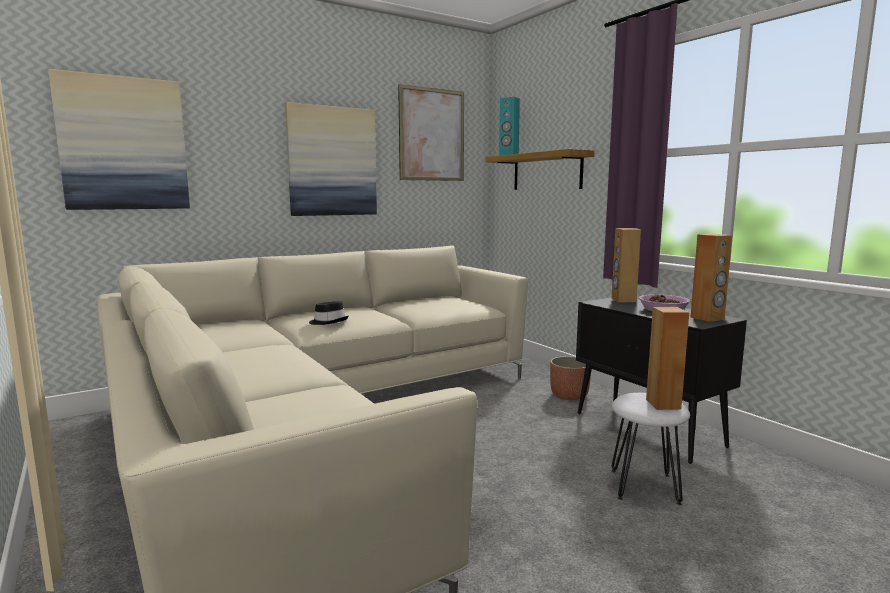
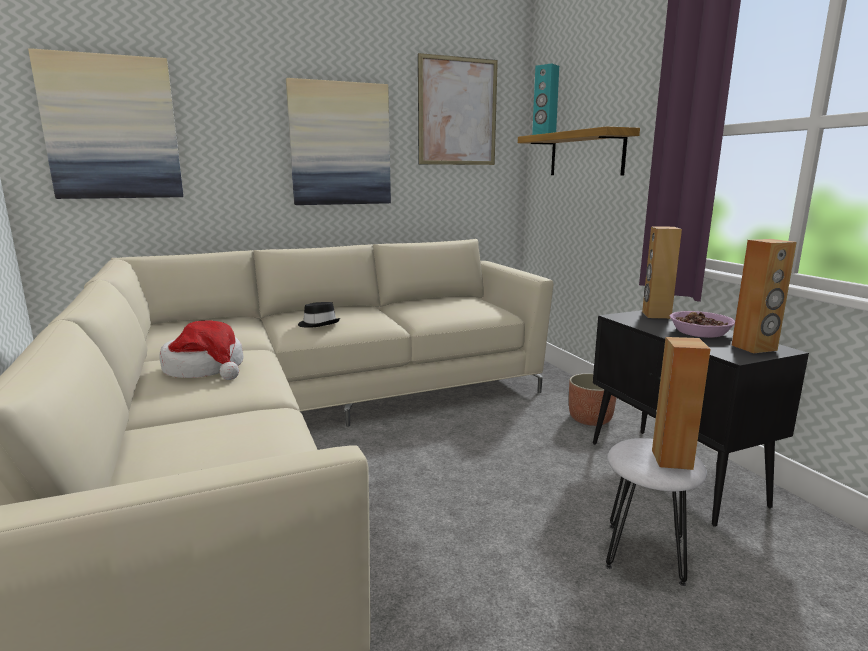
camera: 10 degrees right, 5 degrees up
(250, 359) = (206, 368): none -> hat

